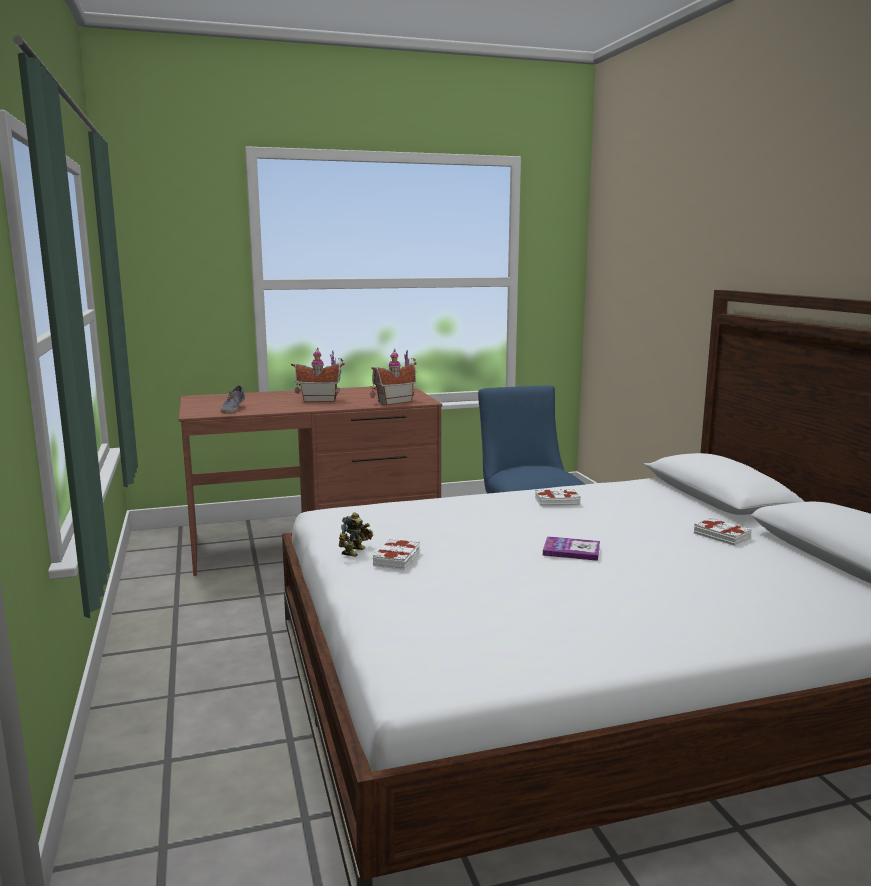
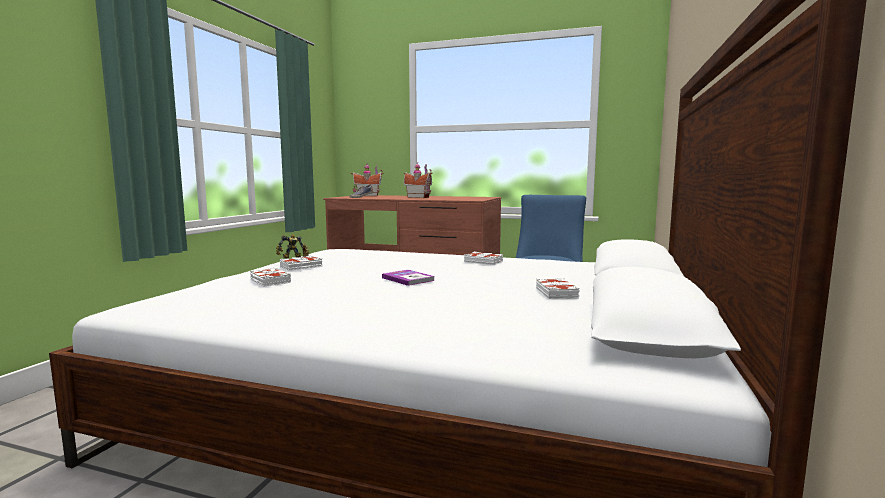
camera: 35 degrees right, 5 degrees down
(393, 401) = (456, 199): toy house -> toy house (368, 195)
(435, 594) = (269, 281): none -> white book

